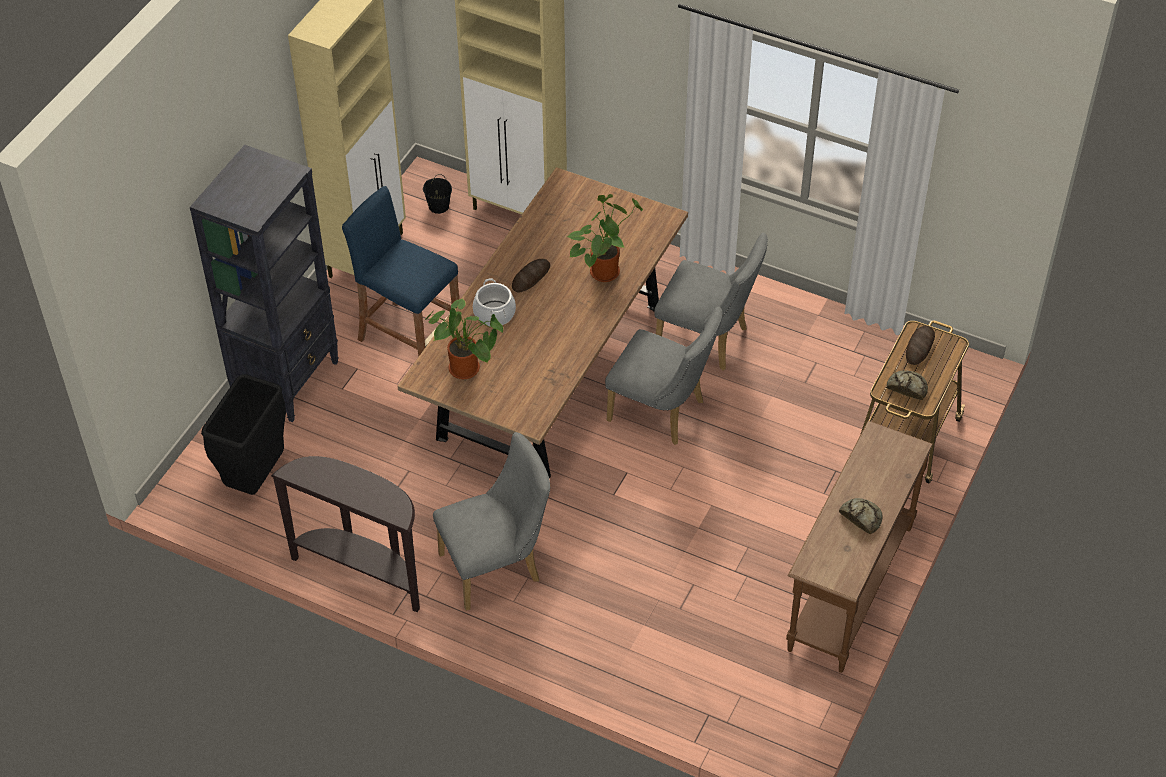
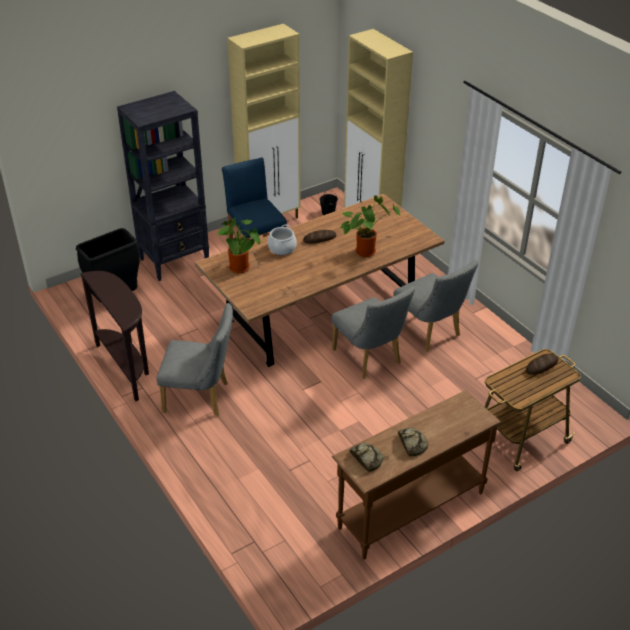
camera: 30 degrees right, 10 degrees down
(907, 387) = (514, 385): bread -> bread (366, 458)

